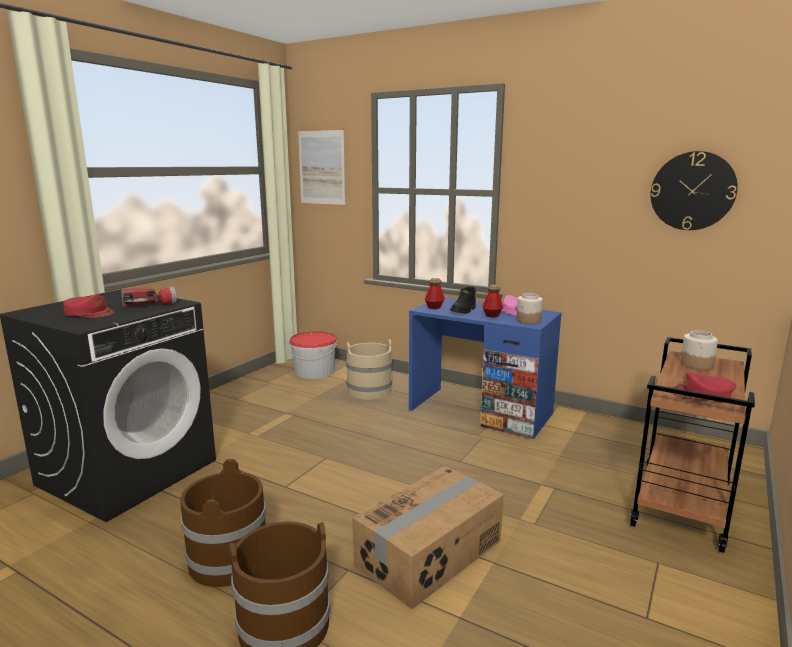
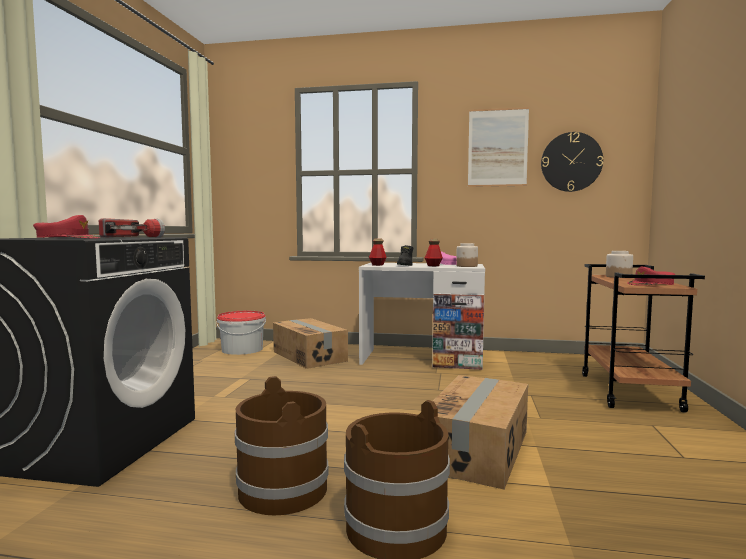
camera: 20 degrees left, 10 degrees down
(322, 167) = (242, 155): picture -> picture (497, 147)
(369, 390) = (309, 356): beige bucket -> cardboard box
(480, 411) = (422, 359): blue desk -> white desk

